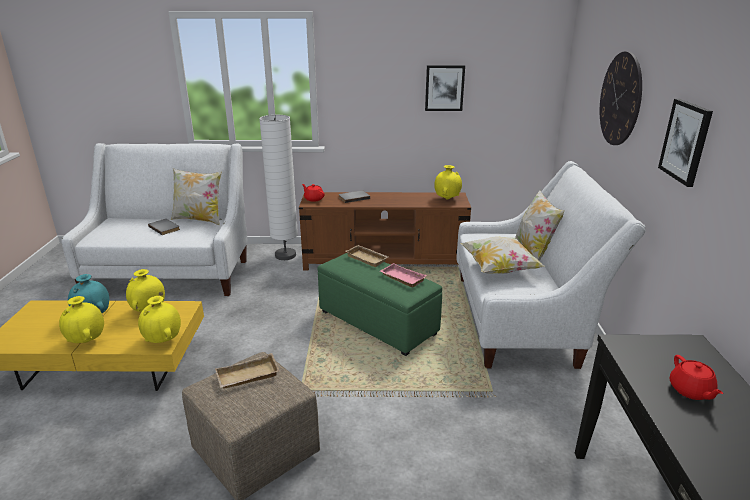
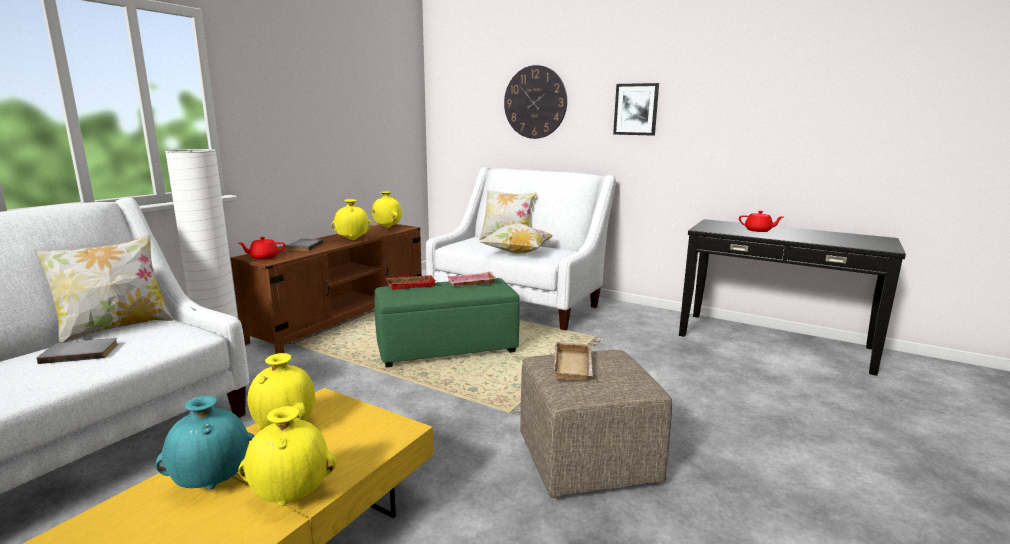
camera: 60 degrees left, 10 degrees down
(163, 341) = (391, 427): yellow vase -> yellow vase (353, 240)
(368, 258) = (411, 285): beige tray -> red tray
(444, 88) = (345, 115): picture -> none

